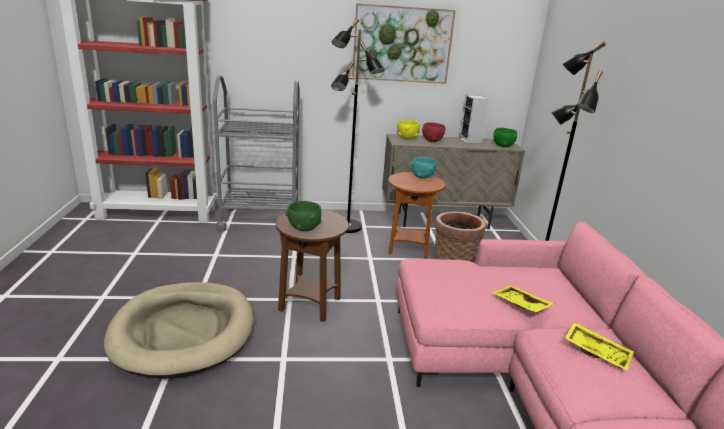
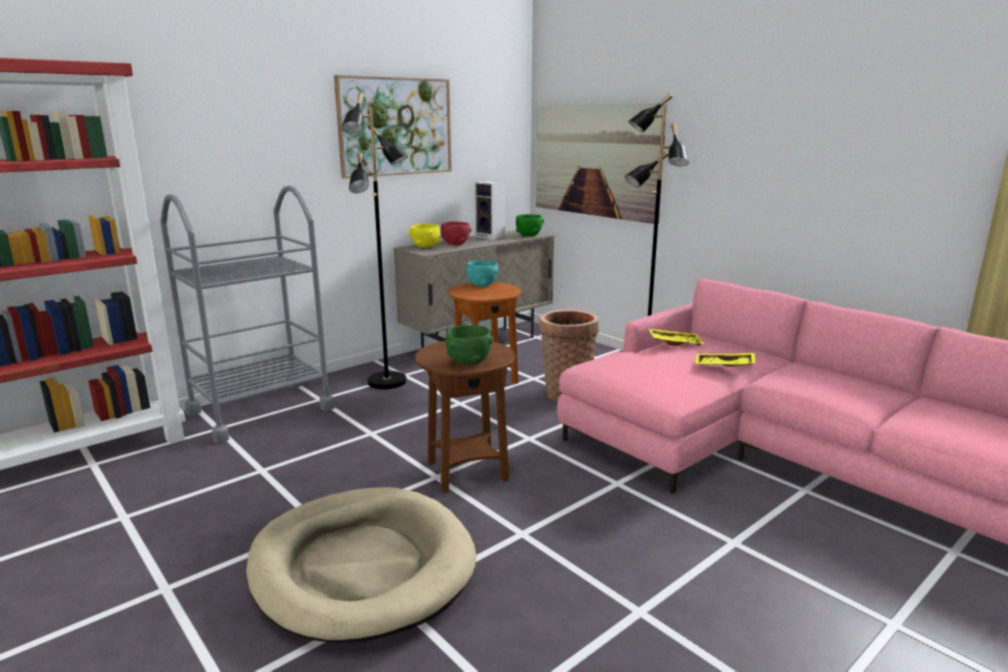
camera: 35 degrees left, 5 degrees down
(566, 92) = (596, 160): none -> picture
(597, 352) = (822, 377): yellow tray -> yellow tray (674, 343)

